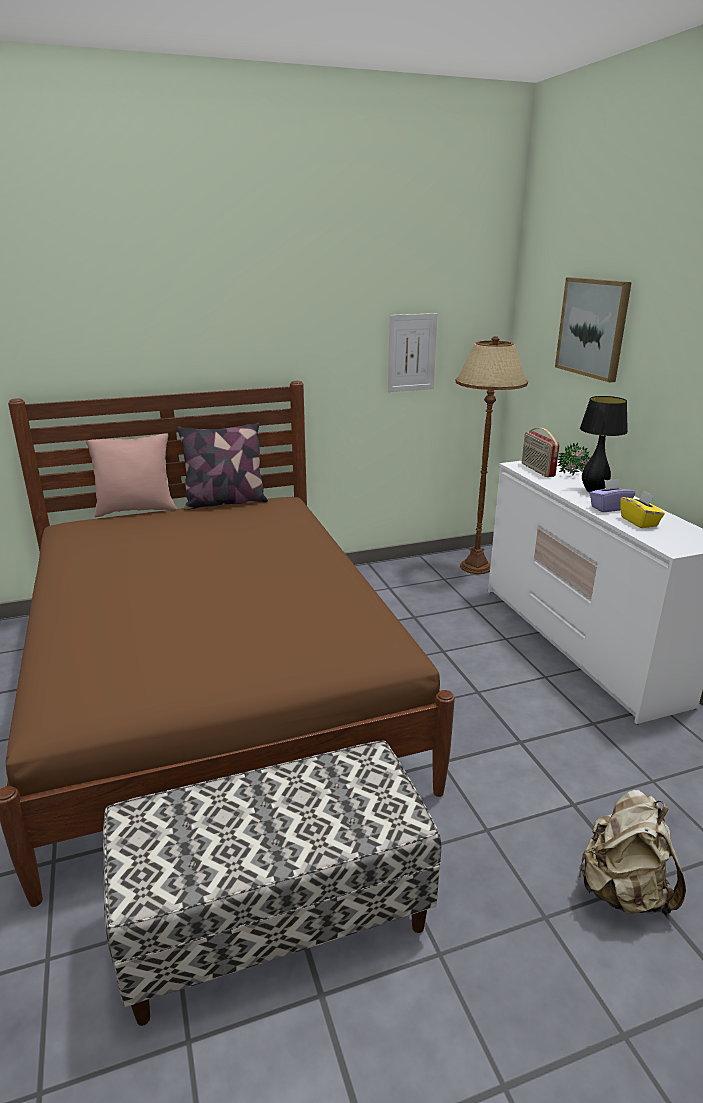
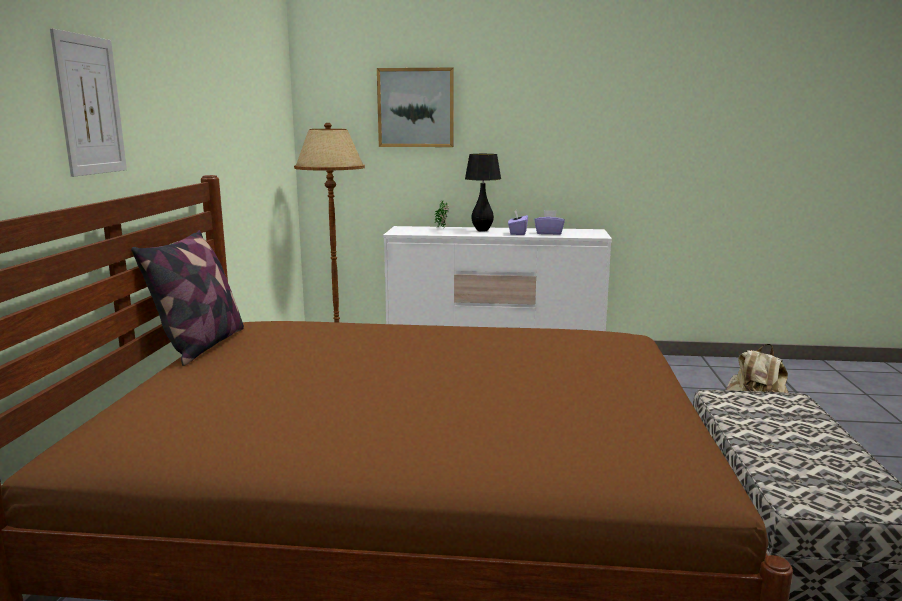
camera: 65 degrees left, 10 degrees down
(136, 510) = (117, 393): pink pillow -> none
(412, 353) = (256, 144): picture -> picture (90, 105)
(537, 470) = (417, 231): radio -> none
(639, 522) = (549, 233): yellow tissue box -> purple tissue box

